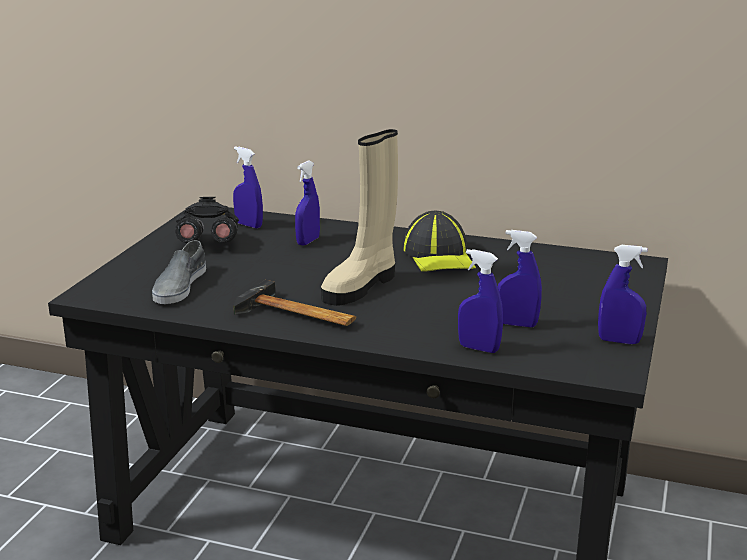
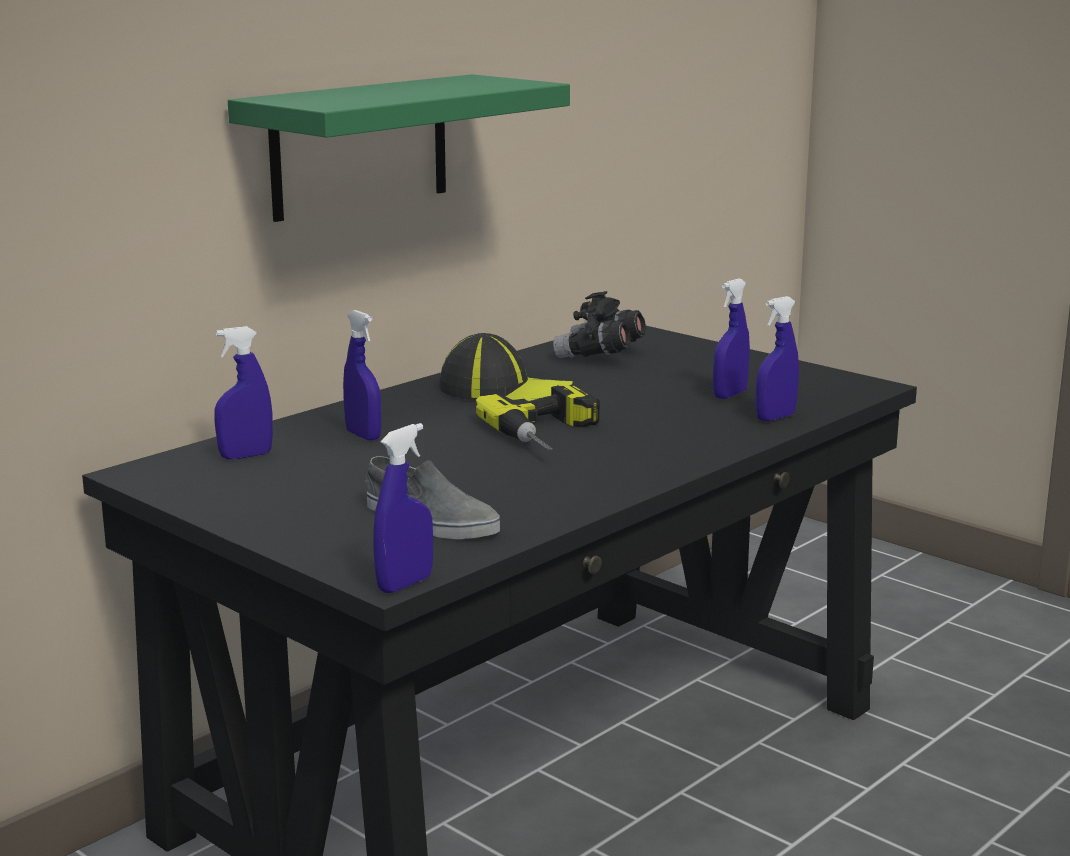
camera: 65 degrees left, 5 degrees down
(208, 244) = (287, 486): black binoculars -> black binoculars (600, 356)
(297, 316) = (609, 474): hammer -> none
(361, 286) = (552, 434): beige boot -> power drill
(405, 59) = (360, 146): none -> green shelf
(619, 341) = (803, 371): blue spray bottle -> blue spray bottle (405, 584)

